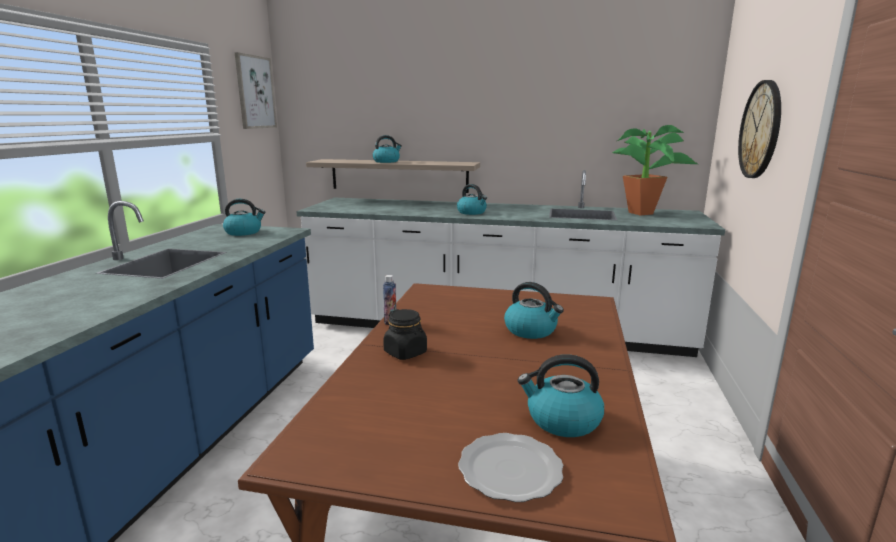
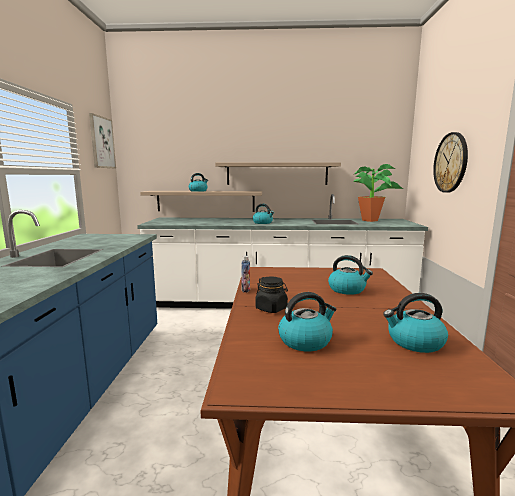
camera: 10 degrees left, 5 degrees down
(244, 232) = (107, 237): kettle -> kettle (305, 340)
(502, 137) = (277, 174): none -> shelf
(510, 471) = (408, 378): plate -> none

